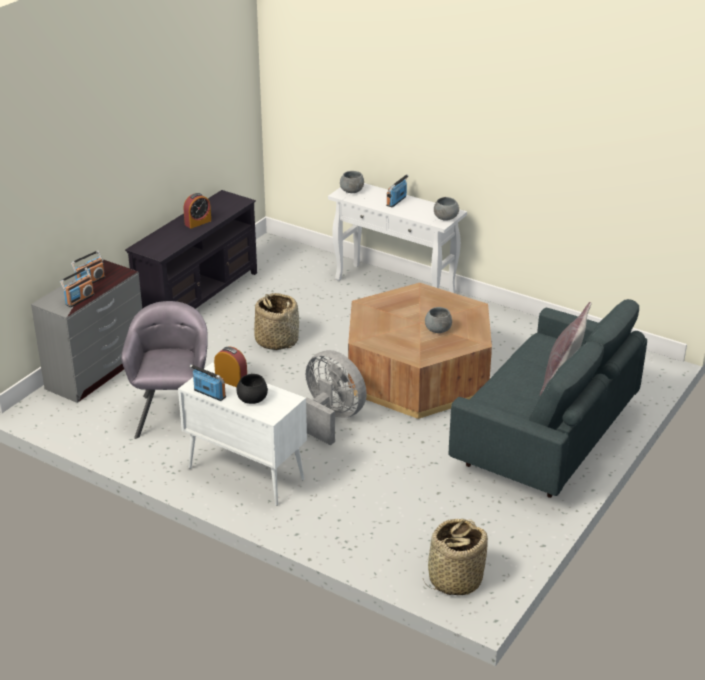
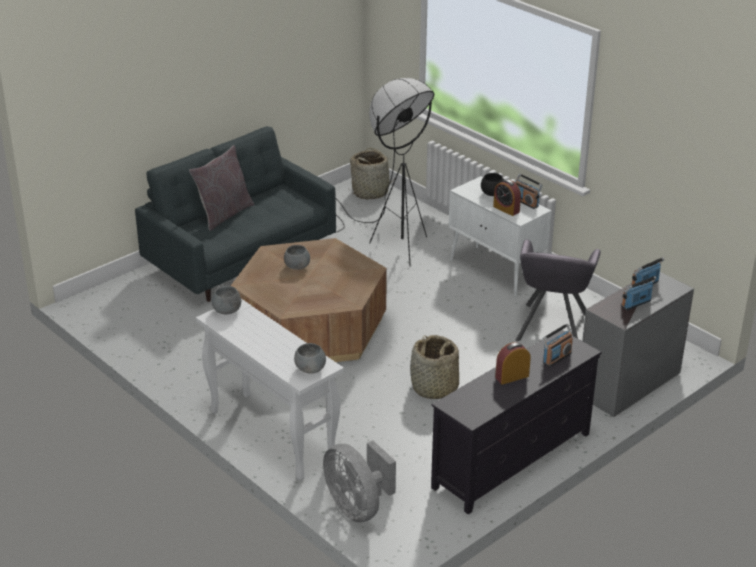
camera: 165 degrees left, 0 degrees up
(331, 418) = (409, 302): grey fan -> grey fan (358, 507)
(396, 201) = (265, 344): radio -> radio (556, 358)
(400, 498) = (381, 239): none -> black floor lamp

